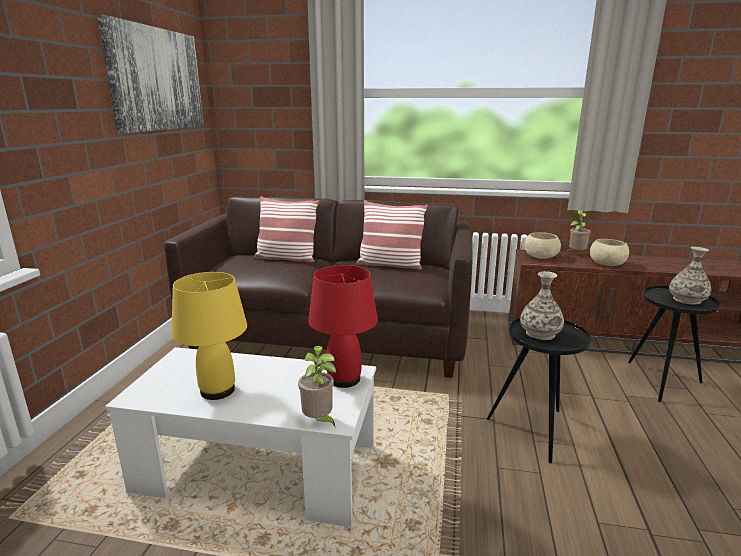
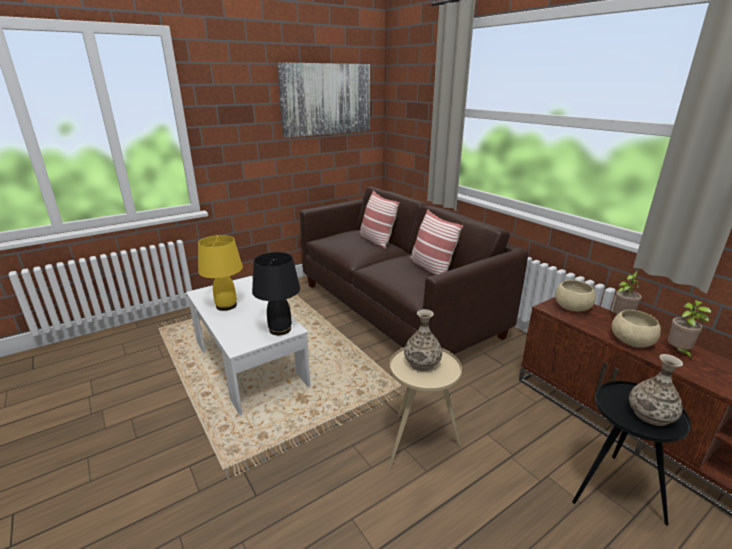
camera: 45 degrees right, 5 degrees up
(319, 421) = (231, 343): potted plant -> potted plant (678, 352)
(344, 378) = (280, 329): red table lamp -> black table lamp
(535, 429) = (419, 443): black side table -> beige side table

